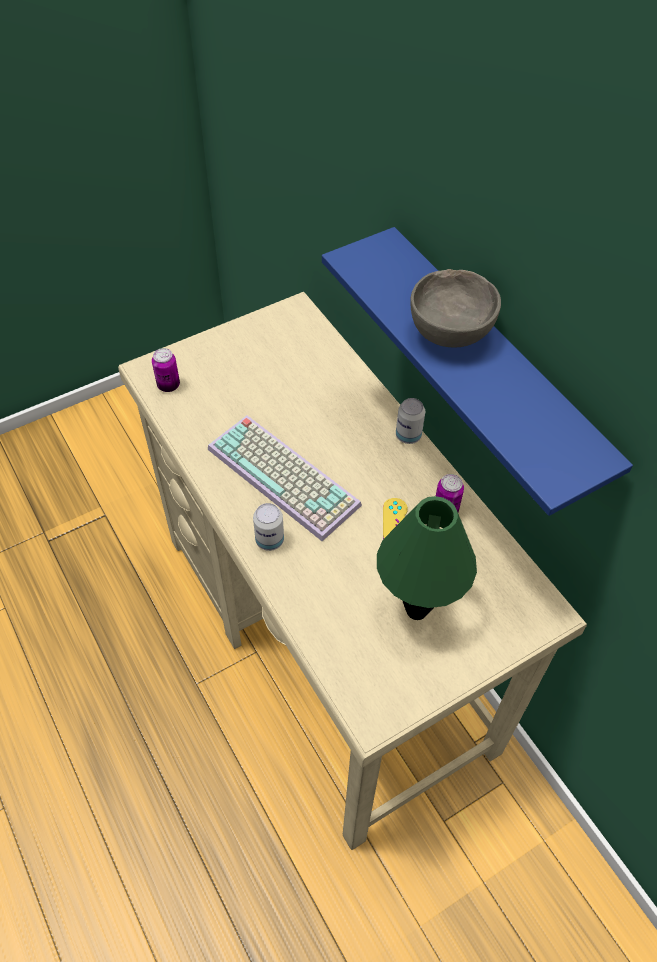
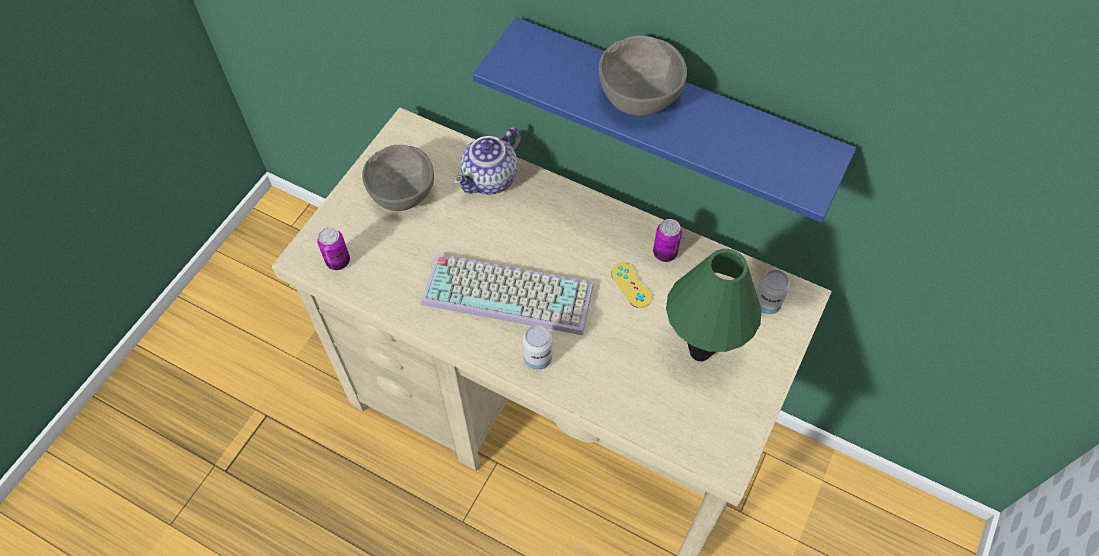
camera: 30 degrees left, 5 degrees up
(257, 358) = (403, 194): none -> grey bowl
(336, 380) = (491, 180): none -> teapot
(408, 436) = (589, 202): can -> can (766, 304)

